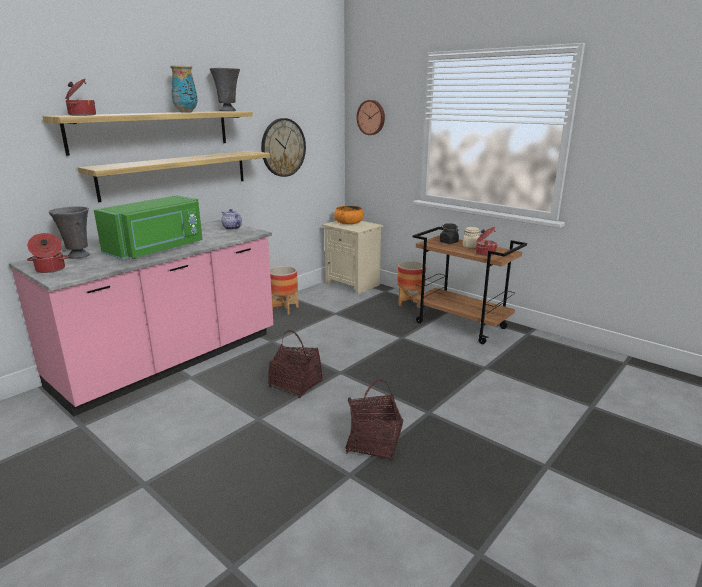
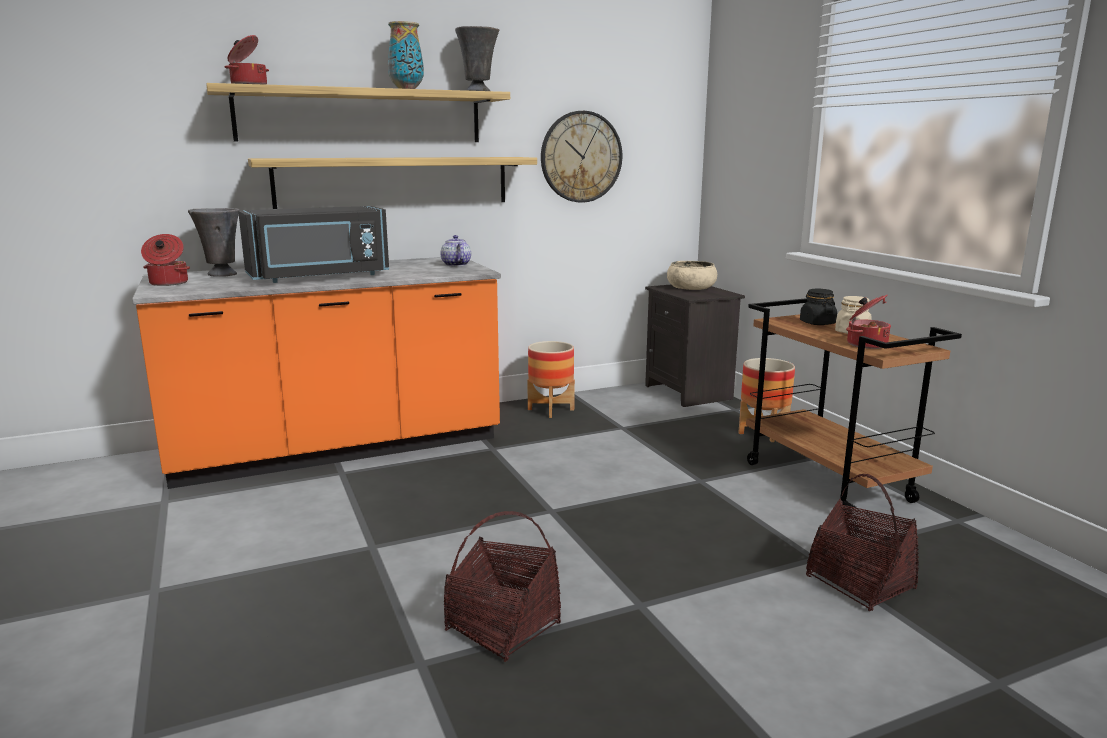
camera: 25 degrees right, 5 degrees down
(157, 249) = (320, 277): green microwave -> black microwave
(170, 360) = (337, 447): pink counter -> orange counter
(295, 385) = (468, 513): basket -> basket (860, 583)
(348, 222) = (691, 287): orange bowl -> beige bowl
(353, 284) = (690, 392): beige nightstand -> black nightstand
(371, 117) = (739, 113): wall clock -> none

